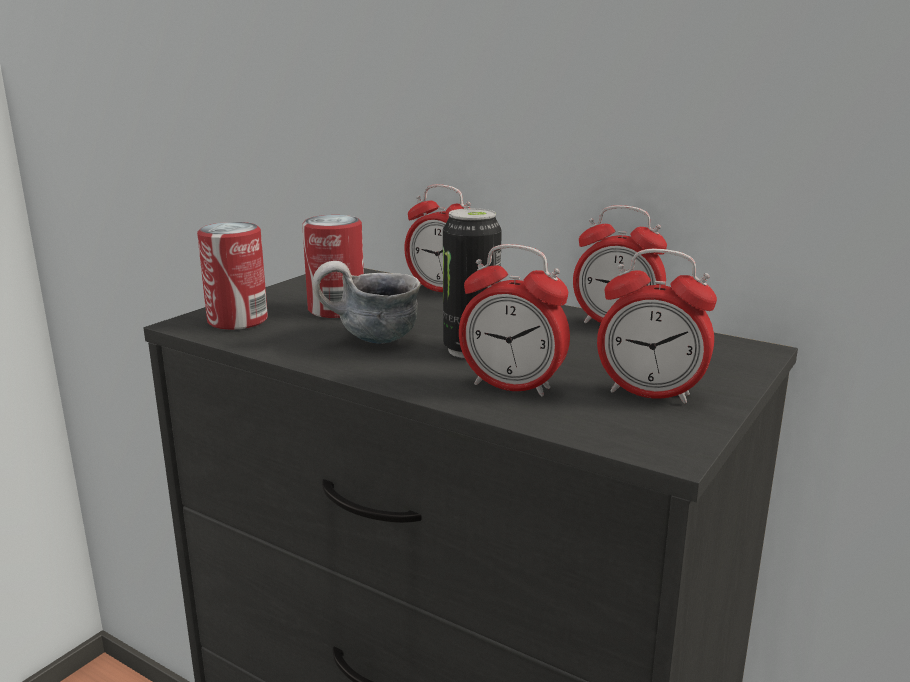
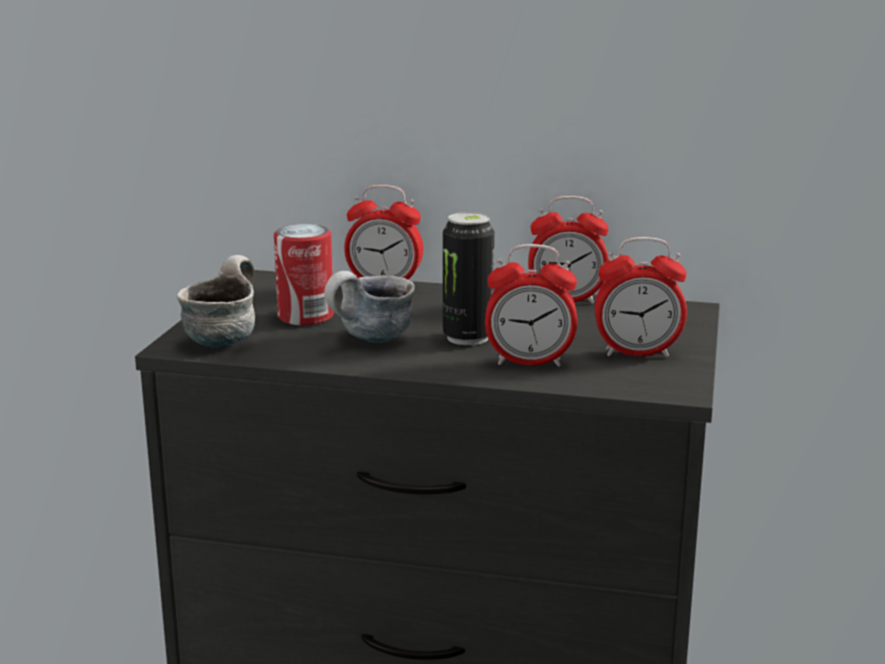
camera: 20 degrees left, 0 degrees up
(237, 320) = (223, 338): can -> mug

